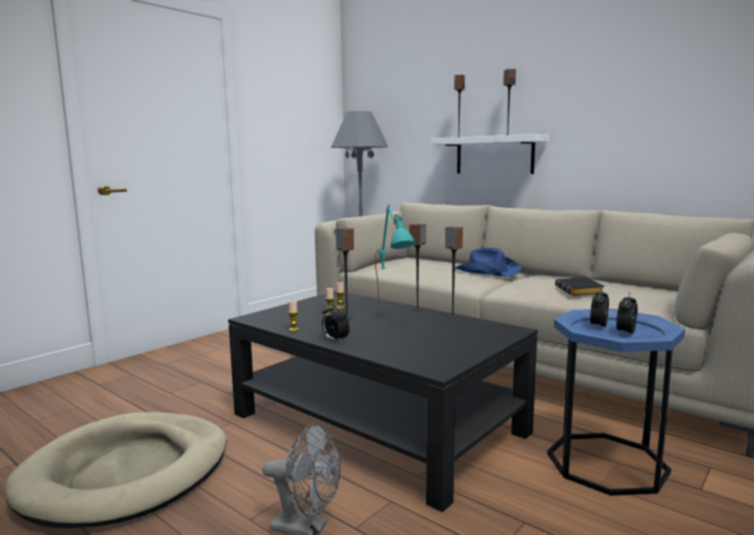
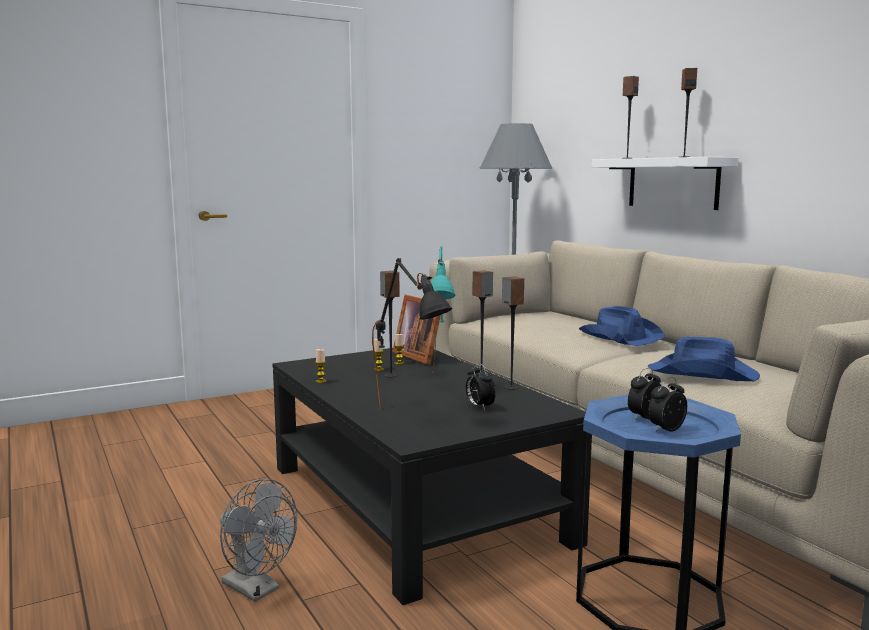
camera: 20 degrees right, 0 degrees up
(127, 473) = (142, 506): beige dog bed -> none
(335, 340) = (347, 397): alarm clock -> alarm clock (479, 407)
(349, 300) = (419, 356): none -> picture frame
(406, 347) = (411, 414): none -> black table lamp
(580, 291) = (703, 374): black book -> blue hat

